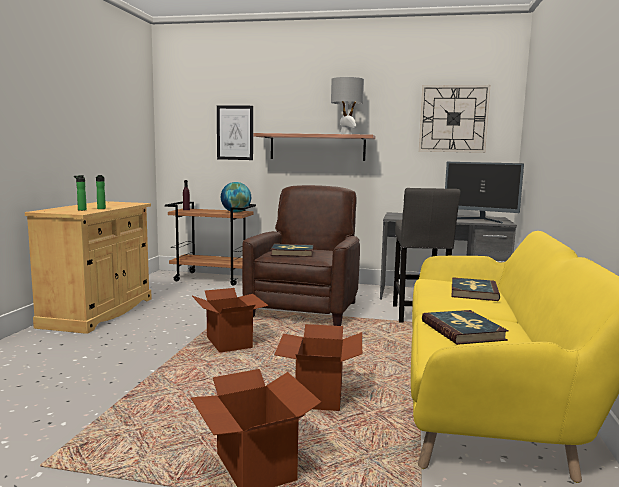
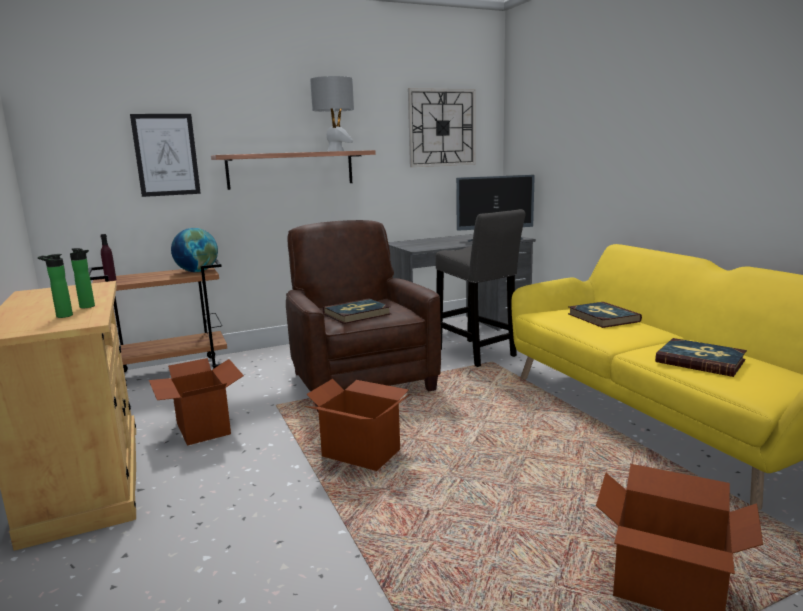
camera: 35 degrees left, 5 degrees up
(318, 396) = (564, 479): cardboard box -> cardboard box (202, 428)

